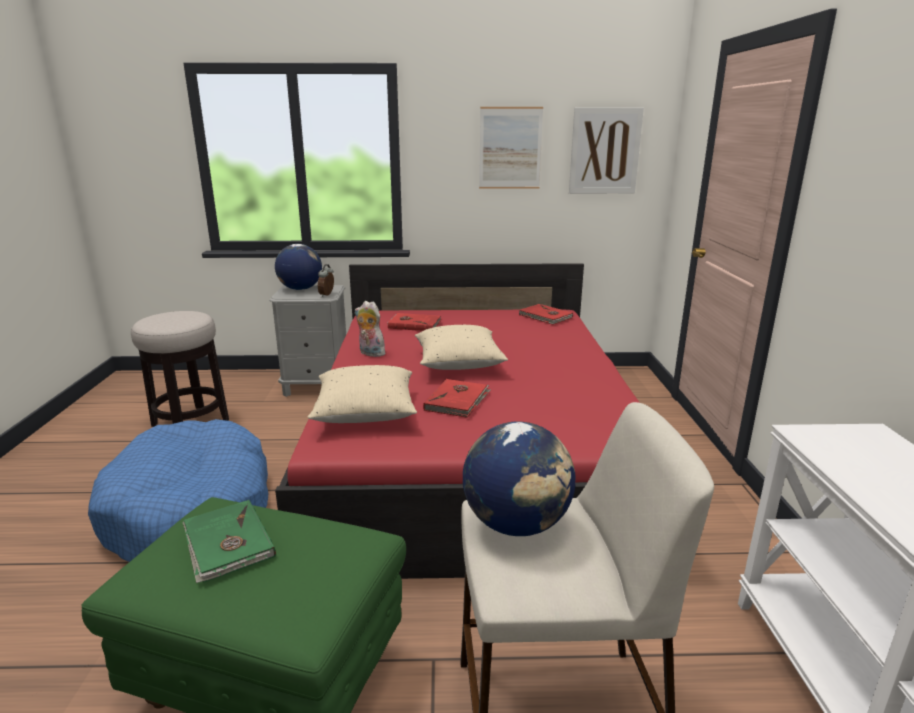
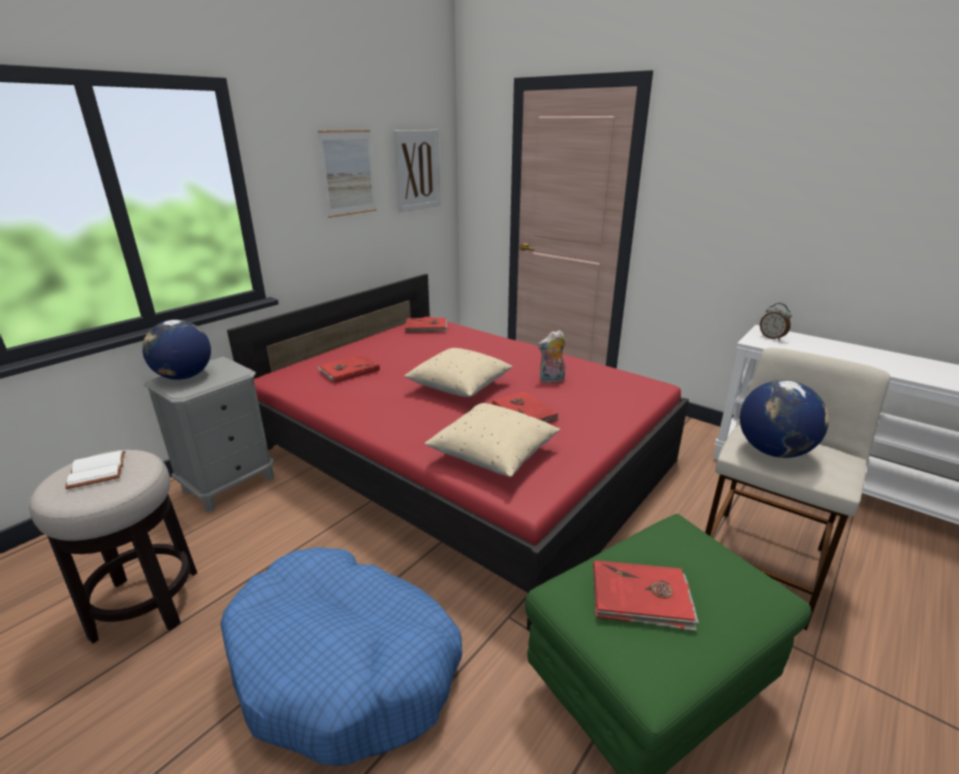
camera: 50 degrees left, 5 degrees up
(175, 317) = (99, 471): none -> white book
(227, 544) = (641, 598): green book -> red book
(327, 295) = (237, 371): alarm clock -> alarm clock (772, 337)
(370, 353) = (373, 410): plush toy -> plush toy (551, 380)

